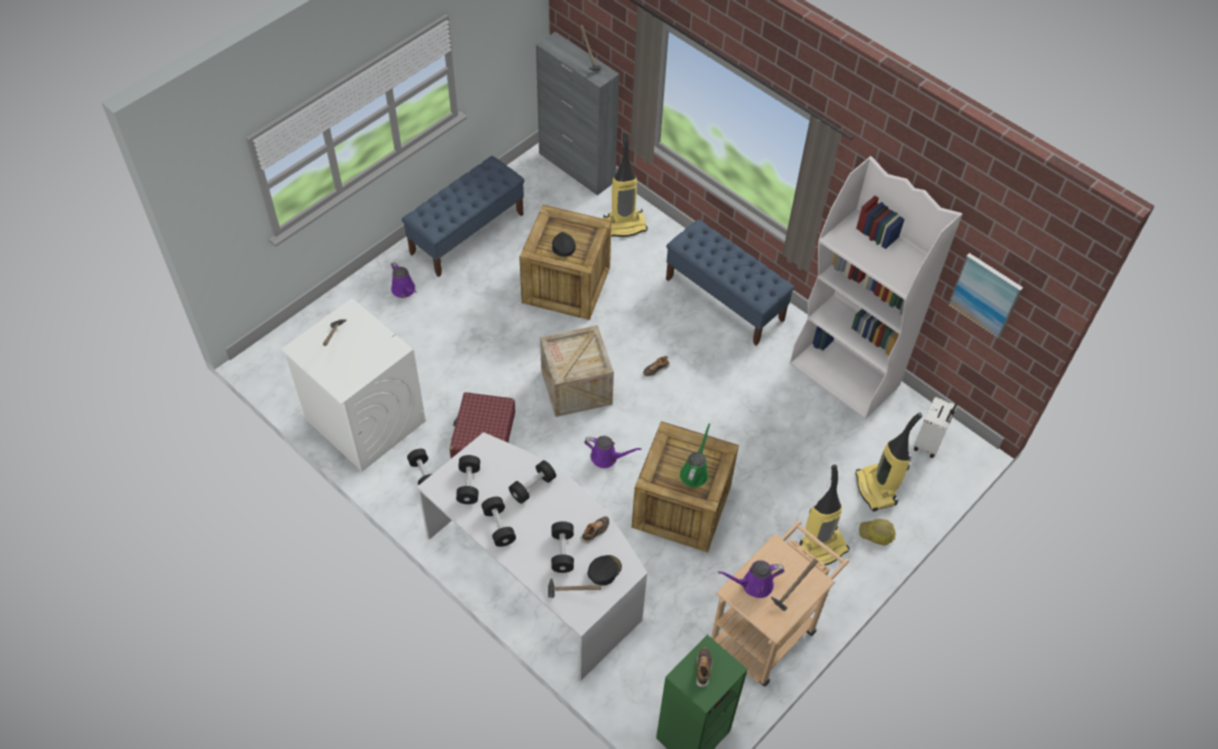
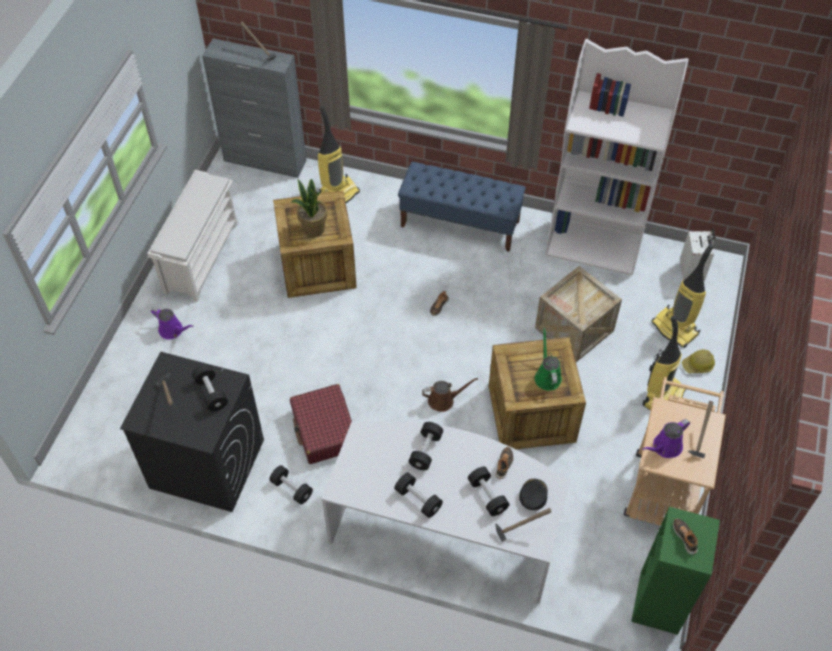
camera: 25 degrees left, 0 degrees up
(365, 420) = (206, 463): white washing machine -> black washing machine
(467, 233) = (201, 256): blue bench -> white shoe rack
(469, 485) = (368, 475): black dumbbell -> black dumbbell (211, 393)
(563, 246) = (313, 229): black cap -> potted plant
(576, 387) = (380, 351): crate -> crate (574, 329)
(606, 457) = (443, 400): purple watering can -> brown watering can
(985, 295) = (718, 124): picture -> none

